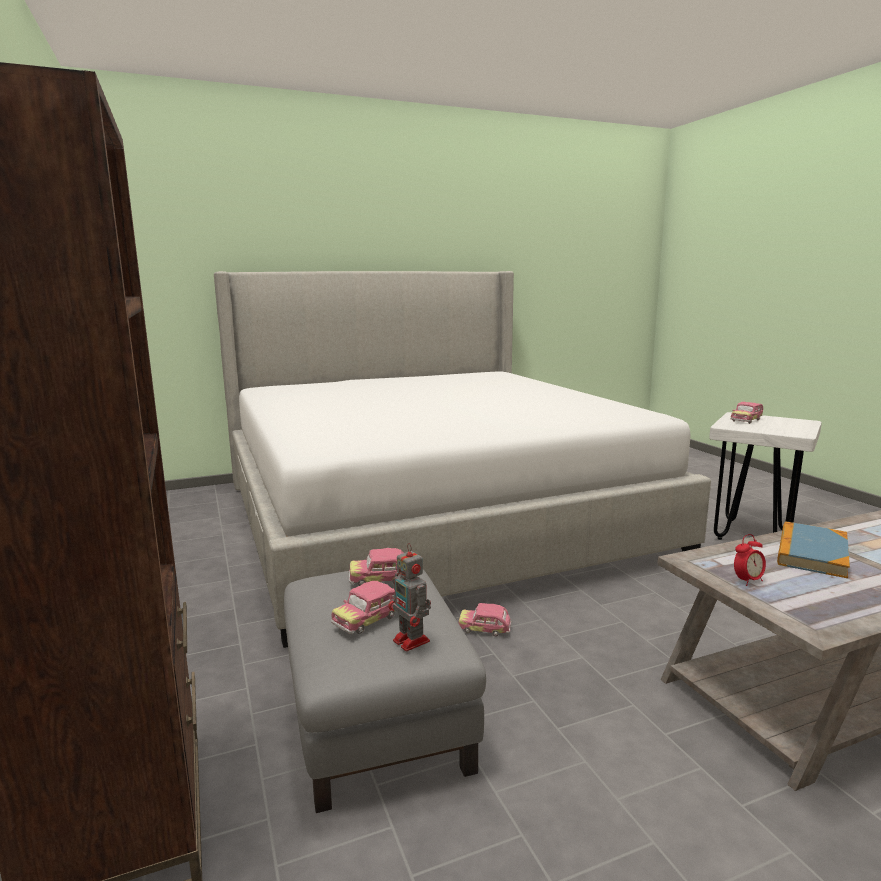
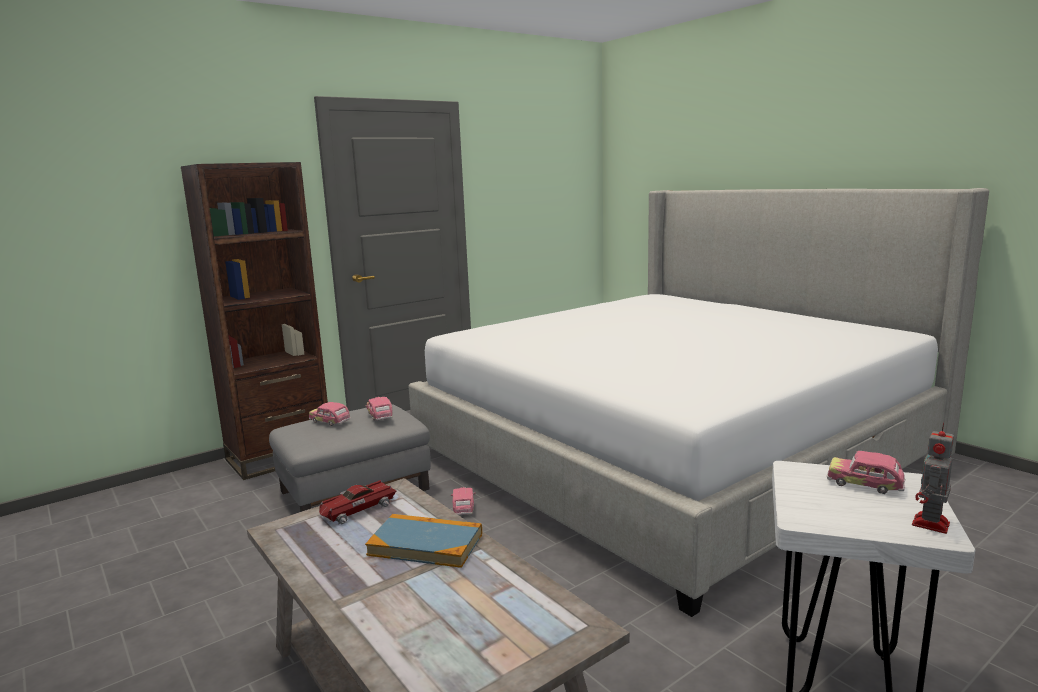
camera: 75 degrees right, 0 degrees up
(412, 641) = (308, 435): toy robot -> toy robot (930, 525)
(747, 581) = (357, 509): alarm clock -> toy car

